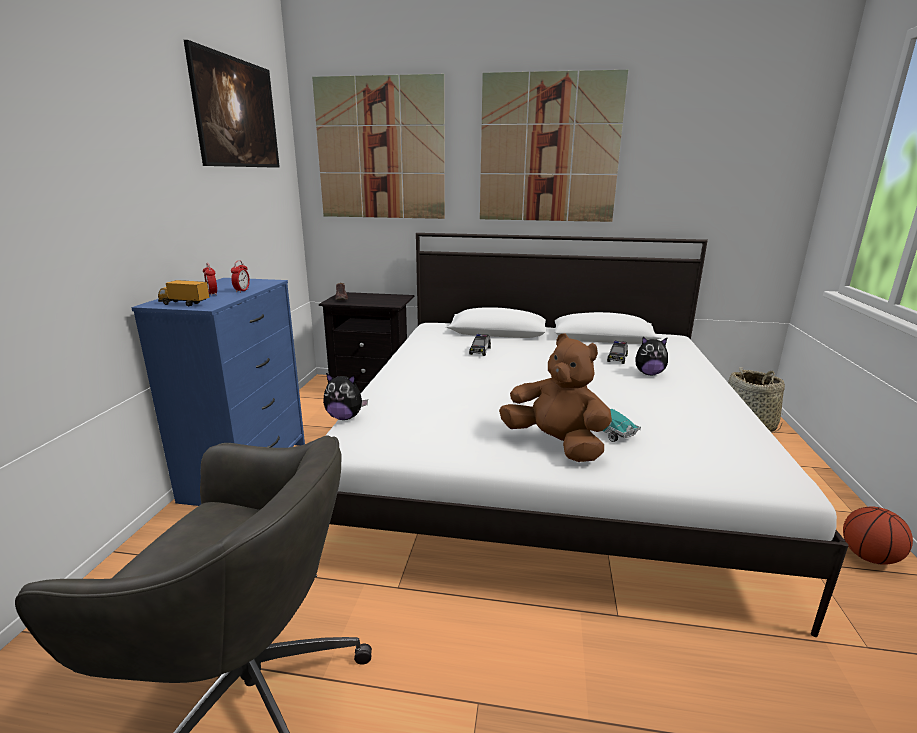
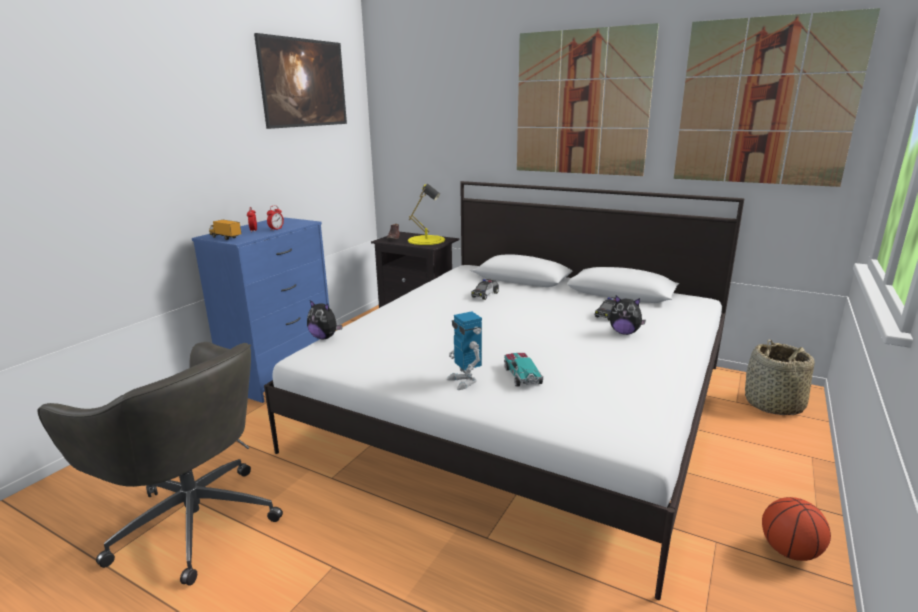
camera: 20 degrees right, 0 degrees up
(380, 149) = (433, 105): picture -> picture (765, 103)
(381, 299) = (426, 240): none -> yellow table lamp
(556, 444) = (465, 381): brown plush toy -> toy robot

